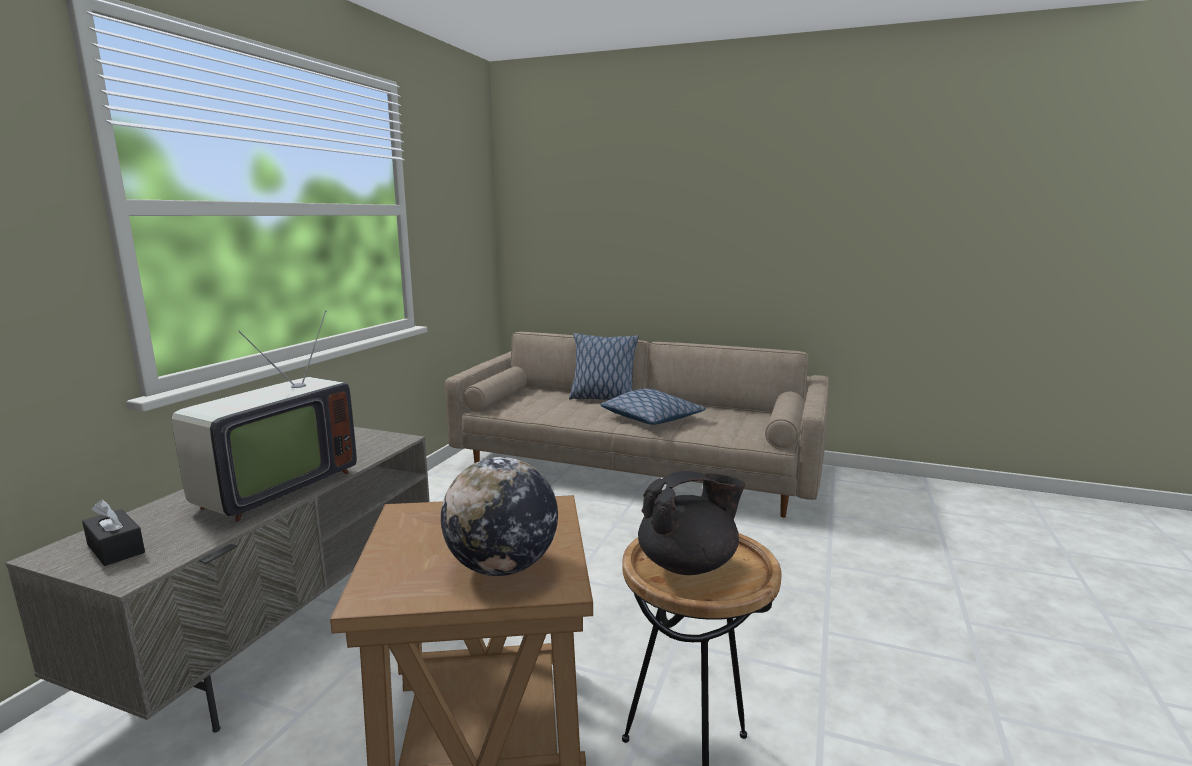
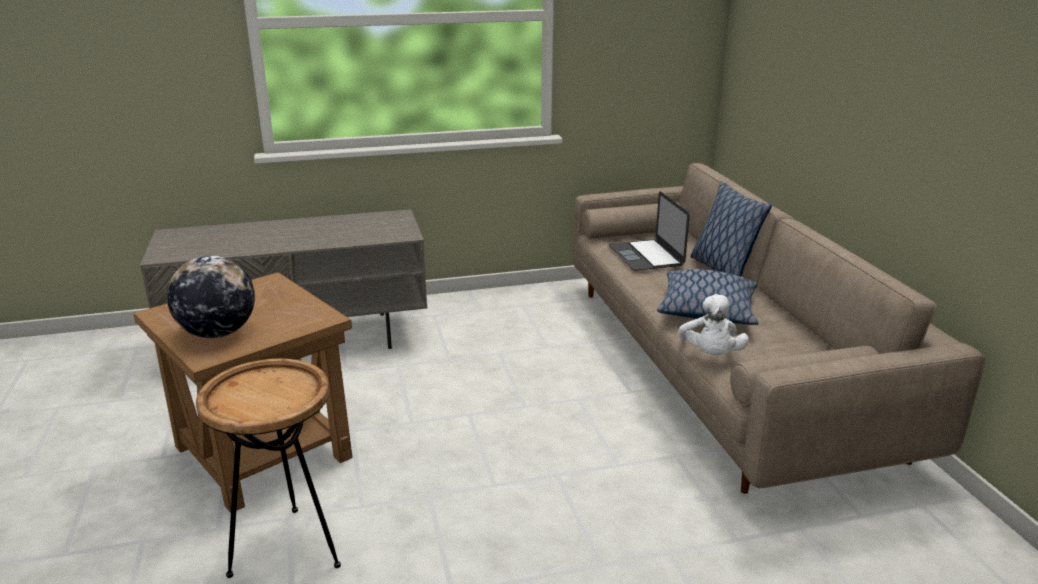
camera: 55 degrees right, 10 degrees up
(116, 548) = (183, 241): black tissue box -> none
(272, 489) = (283, 239): television -> none
(543, 406) = (646, 255): none -> laptop
(688, 565) = (256, 387): black teapot -> none
(713, 436) = (710, 355): none -> white plush toy

